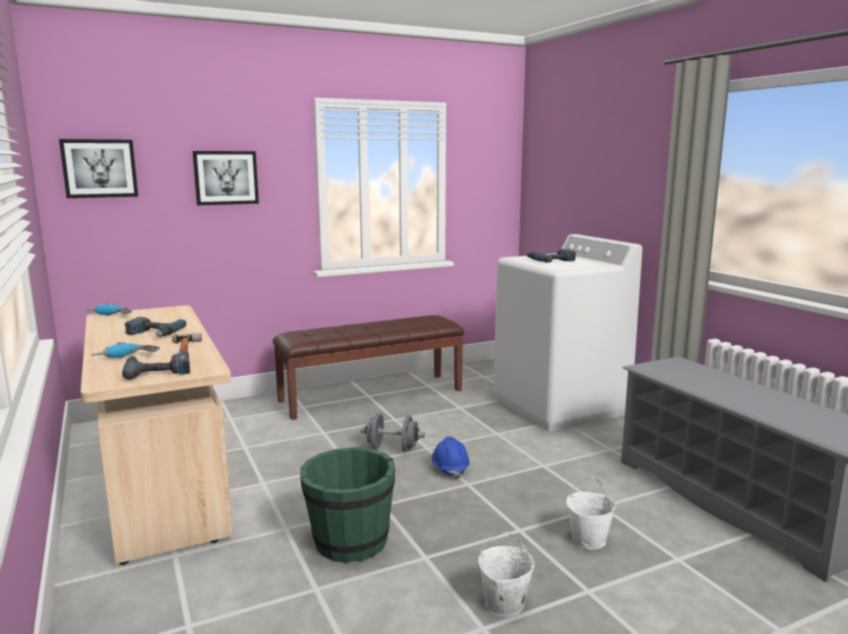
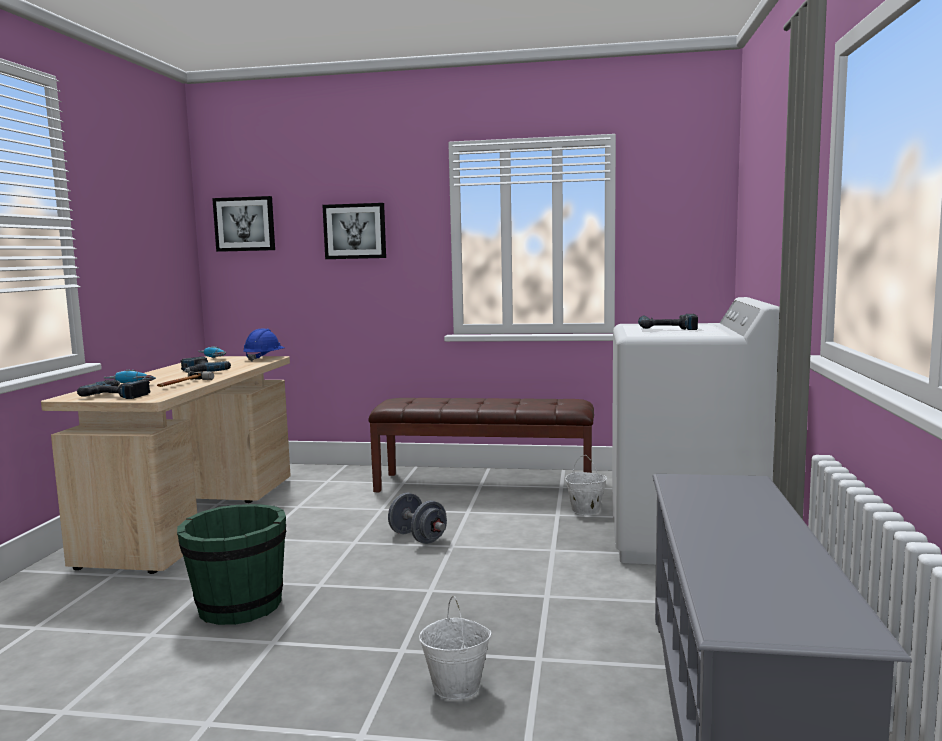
camera: 35 degrees right, 5 degrees down
(449, 469) = (437, 571): blue hard hat -> blue hard hat (264, 358)
(504, 604) = (261, 711): white bucket -> white bucket (585, 510)

